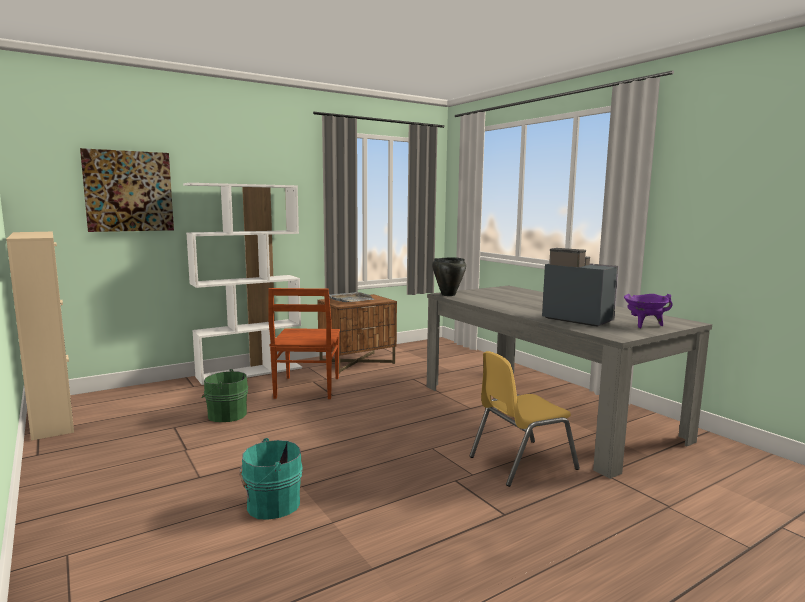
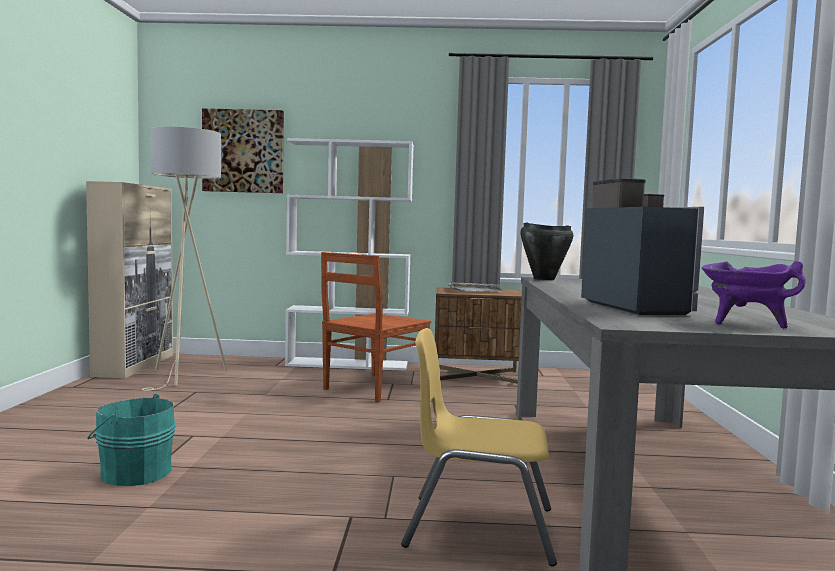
camera: 35 degrees right, 5 degrees down
(132, 415) = (186, 376): none -> beige floor lamp
(225, 415) = (254, 392): green bucket -> none

